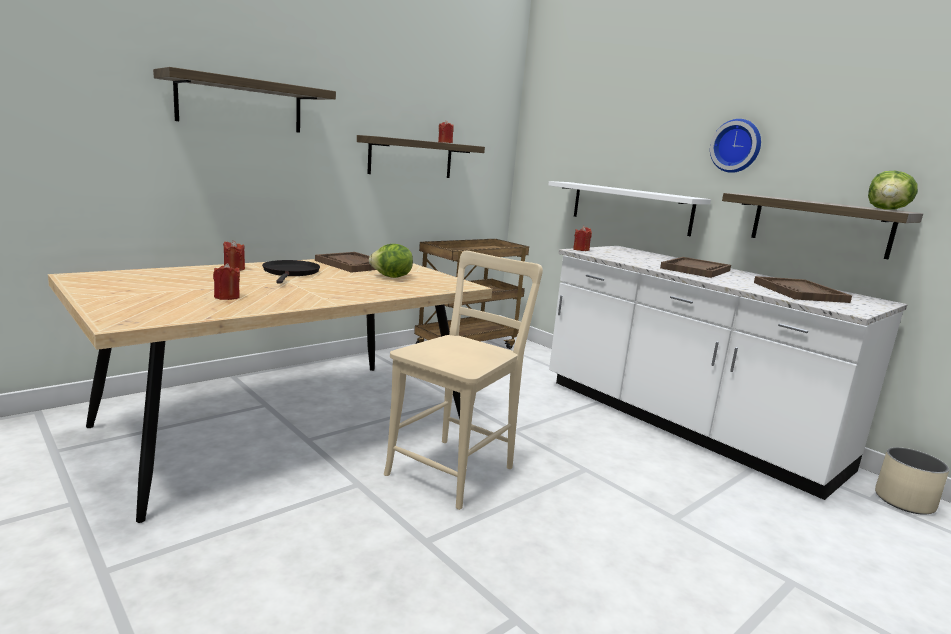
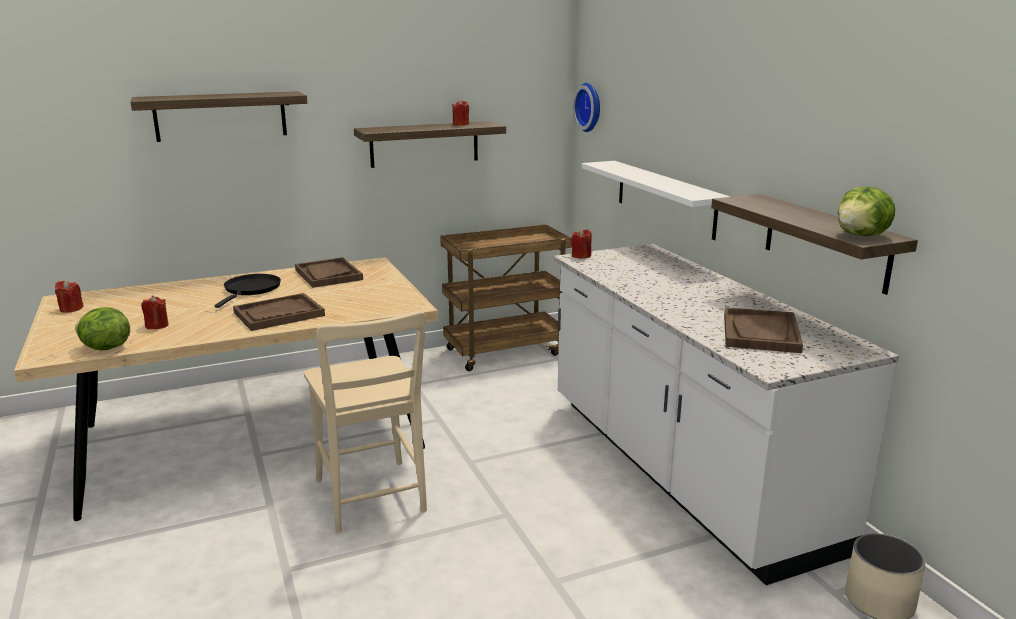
camera: 20 degrees right, 5 degrees up
(234, 269) = (203, 285): red candle -> red candle (71, 309)
(391, 277) = (346, 294): lettuce -> lettuce (105, 348)
(455, 468) = (372, 499): beige chair -> beige chair turned 105 degrees clockwise
(695, 269) = (682, 290): brown tray -> brown tray (279, 314)
(736, 146) = (751, 133): wall clock -> wall clock (590, 107)

